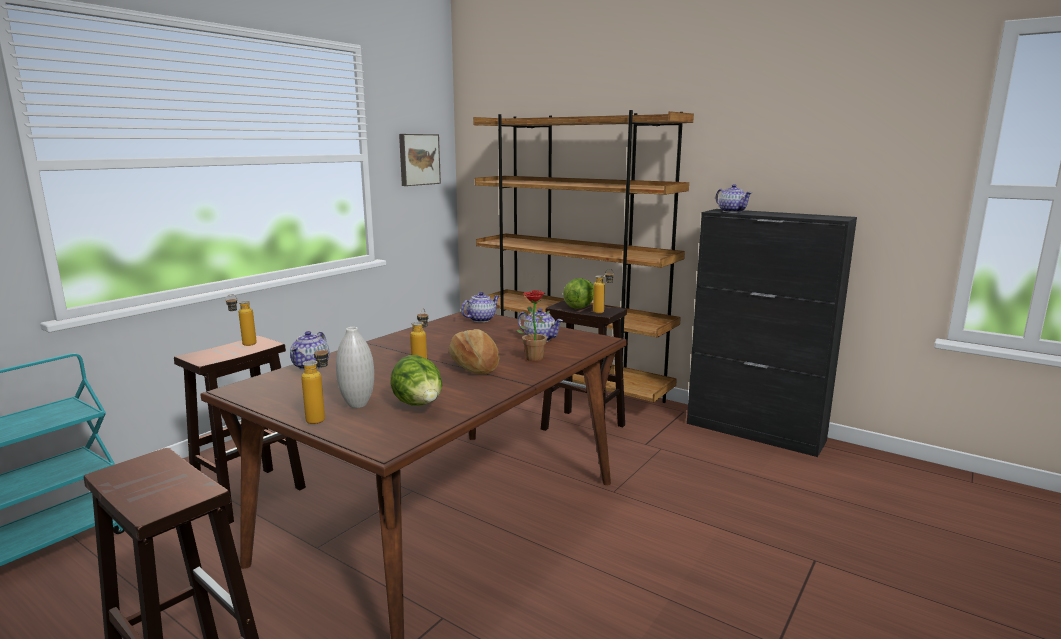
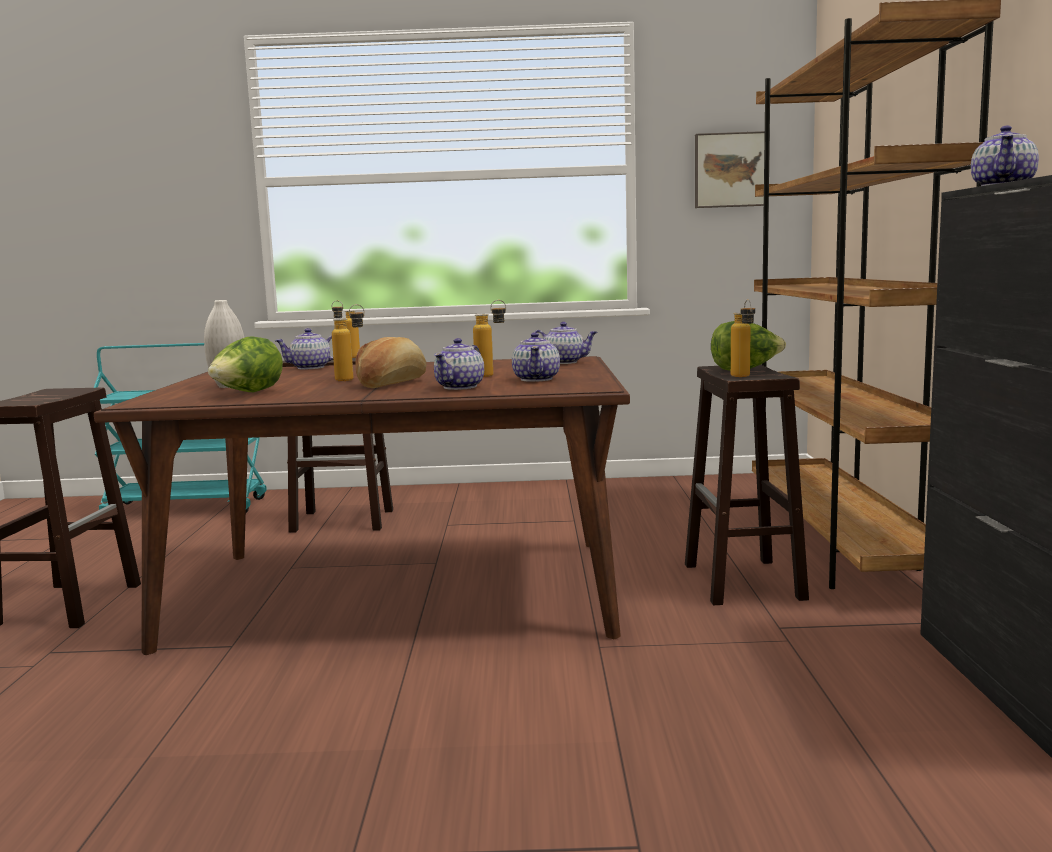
camera: 55 degrees right, 5 degrees down
(320, 417) = (186, 387): bottle -> bottle (492, 375)
(532, 357) = (461, 387): potted plant -> teapot

